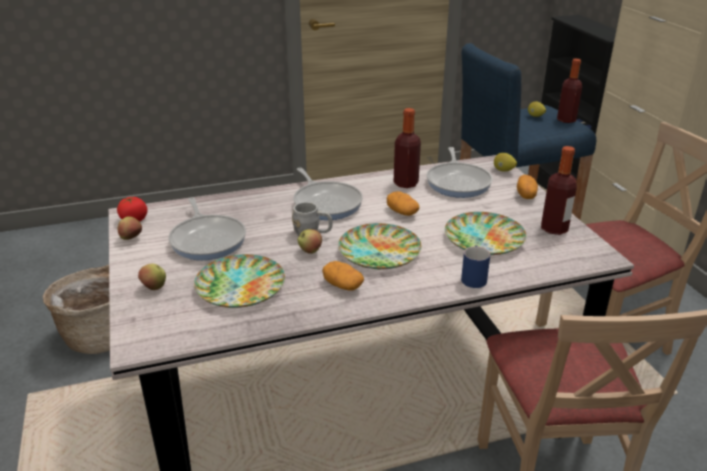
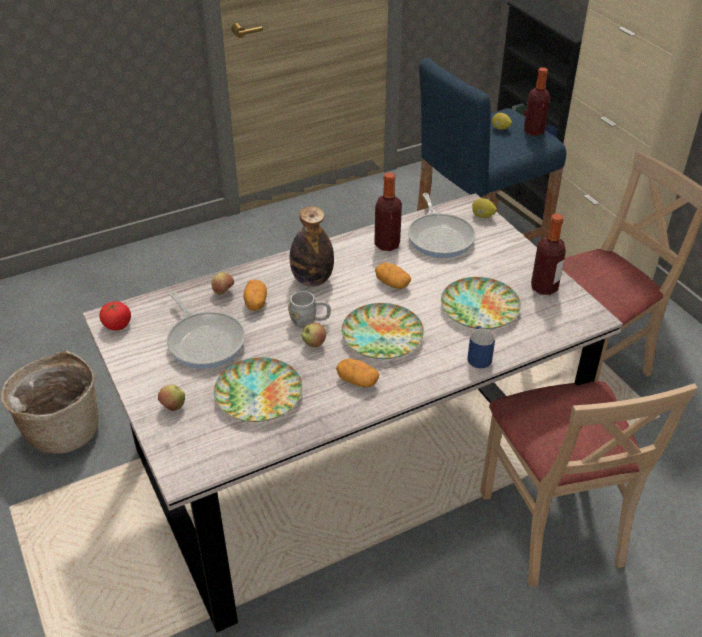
camera: 10 degrees left, 10 degrees up
(131, 238) = (124, 349): apple -> apple (223, 292)
(326, 203) = (312, 280): frying pan -> bottle
(526, 195) = (510, 247): potato -> potato (255, 303)

